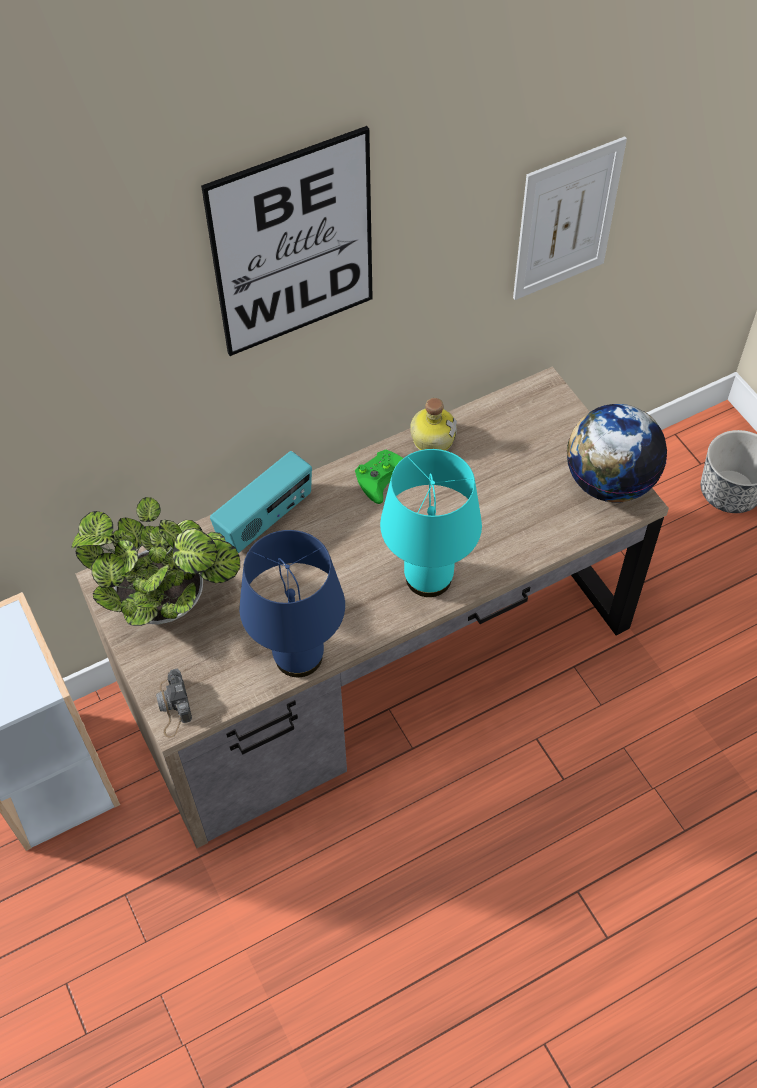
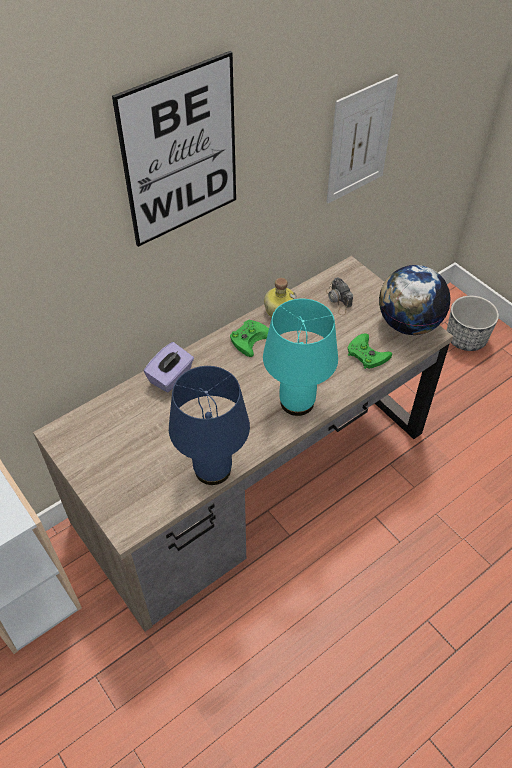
camera: 10 degrees left, 5 degrees down
(170, 603) = (109, 444): potted plant -> none
(173, 707) = (123, 519): camera -> camera (338, 300)
(266, 519) = (171, 377): radio -> purple tissue box
(538, 519) = (365, 354): none -> green game controller

